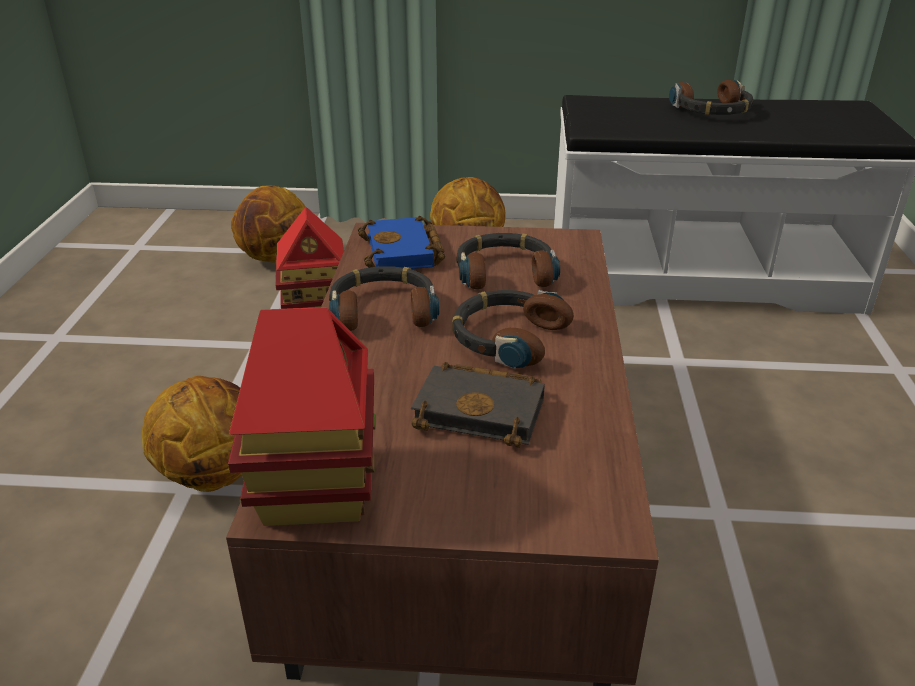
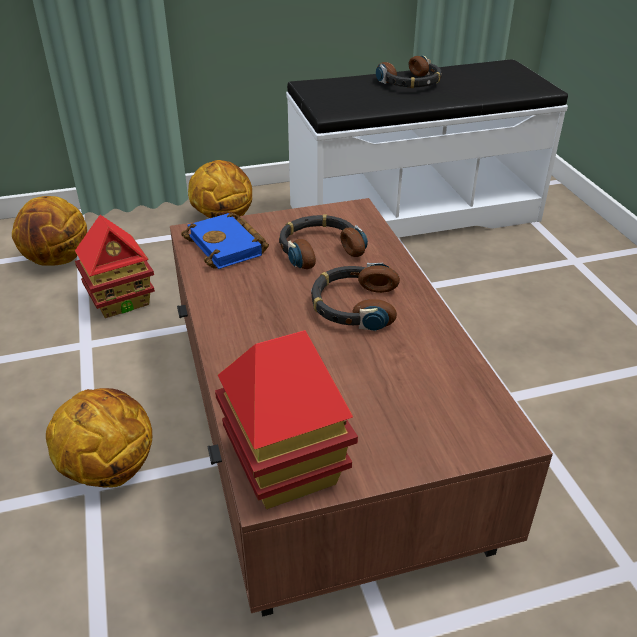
camera: 20 degrees left, 5 degrees up
(383, 310) = (244, 302): headphones -> none
(483, 410) = (372, 371): black book -> none

